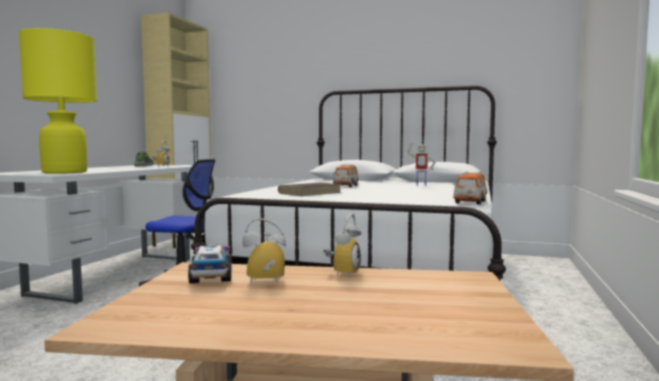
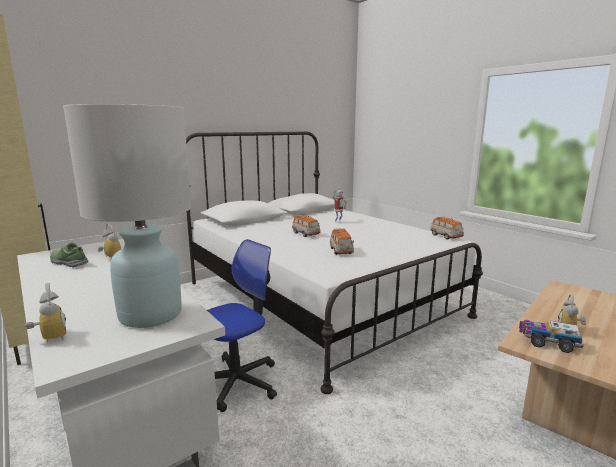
camera: 55 degrees left, 10 degrees up
(65, 172) = (151, 314): yellow table lamp -> white table lamp
(310, 192) = (341, 251): brown book -> toy car
(342, 272) = (547, 308): alarm clock -> alarm clock (49, 337)

